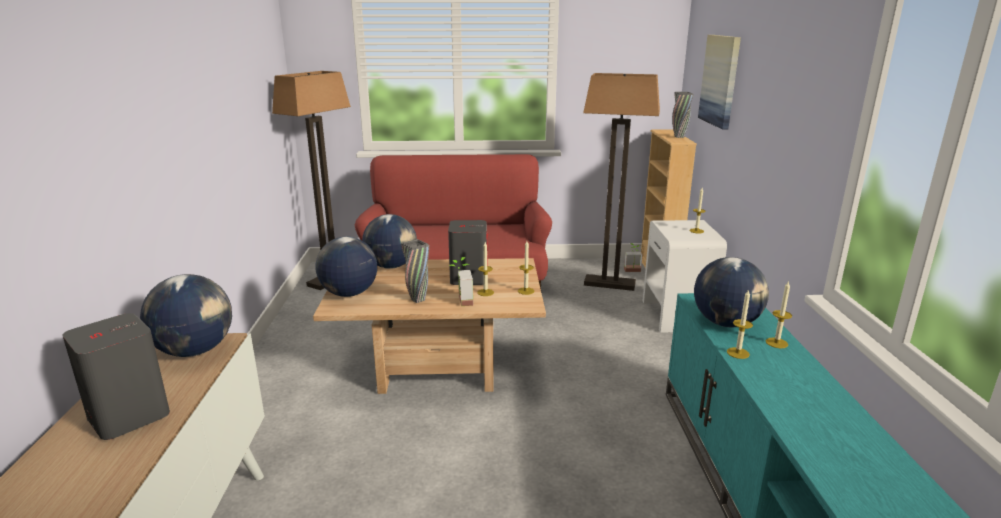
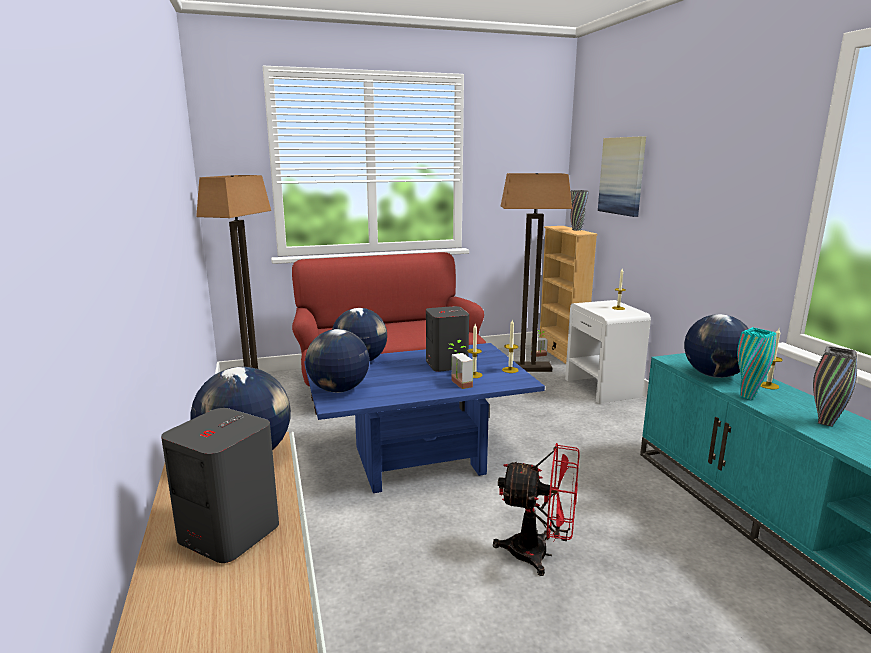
camera: 15 degrees left, 5 degrees down
(418, 300) = (414, 388): grey vase -> grey vase (825, 422)
(438, 367) = (418, 460): beige coffee table -> blue coffee table
(491, 477) = (539, 554): none -> red fan
(738, 353) = (747, 396): candle -> turquoise vase

